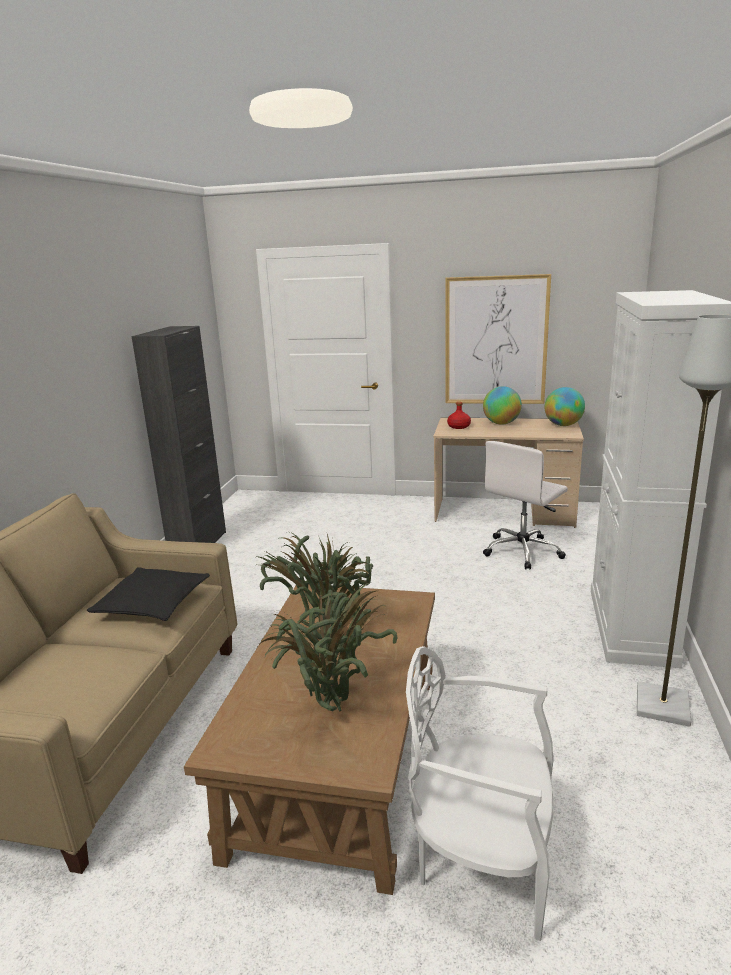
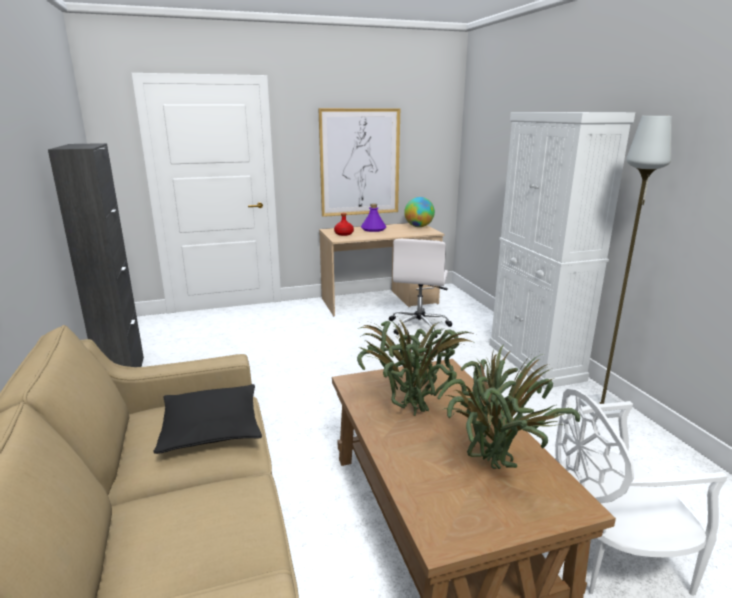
camera: 30 degrees left, 0 degrees up
(501, 423) = (373, 229): globe -> purple bottle

